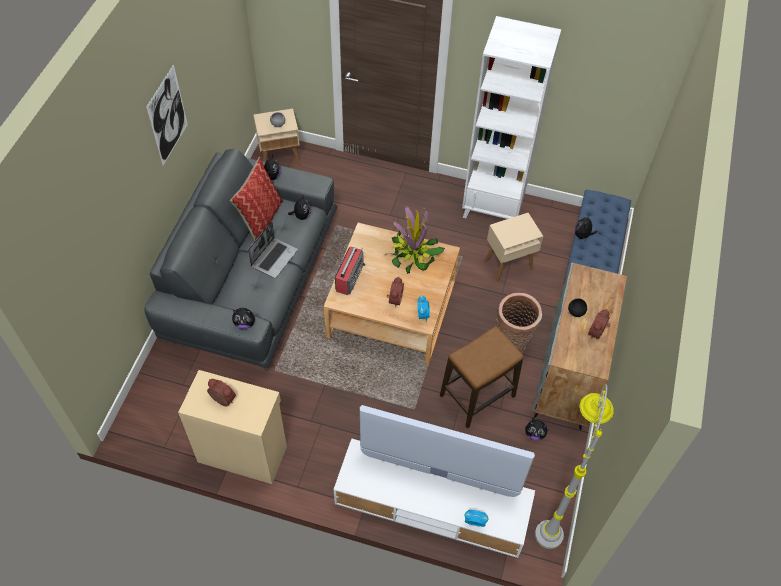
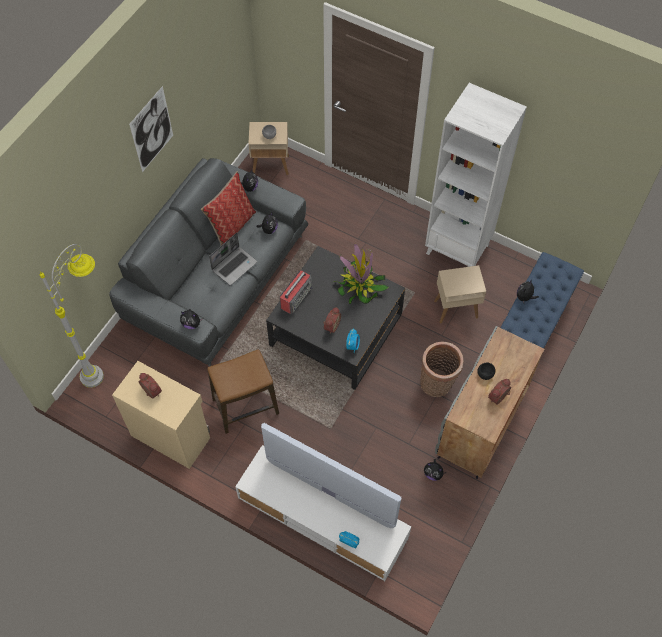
camera: 15 degrees right, 5 degrees up
(392, 308) = (336, 329): beige coffee table -> black coffee table
(477, 396) = (391, 428): stool -> stool (245, 407)
(553, 512) = (429, 548): grey floor lamp -> grey floor lamp (104, 361)

